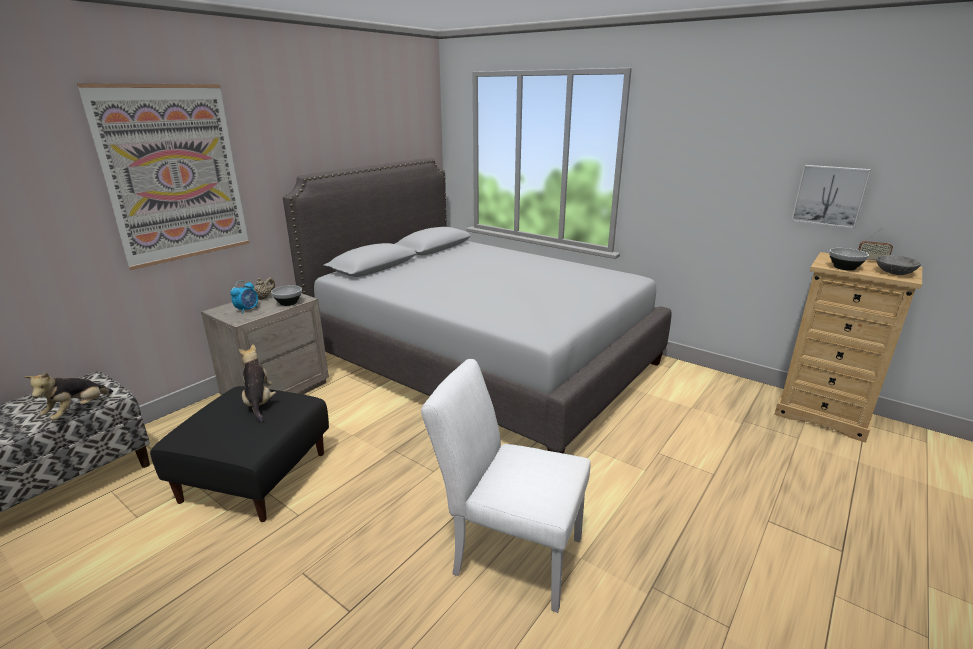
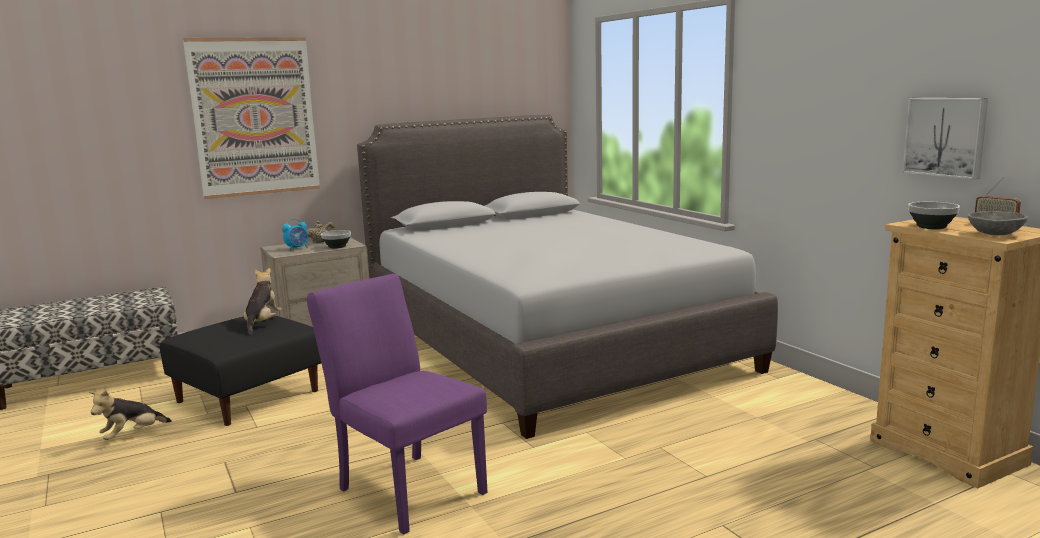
camera: 25 degrees right, 10 degrees down
(77, 411) = (126, 307): plush toy -> plush toy (132, 435)
(508, 553) = (405, 487): white chair -> purple chair

